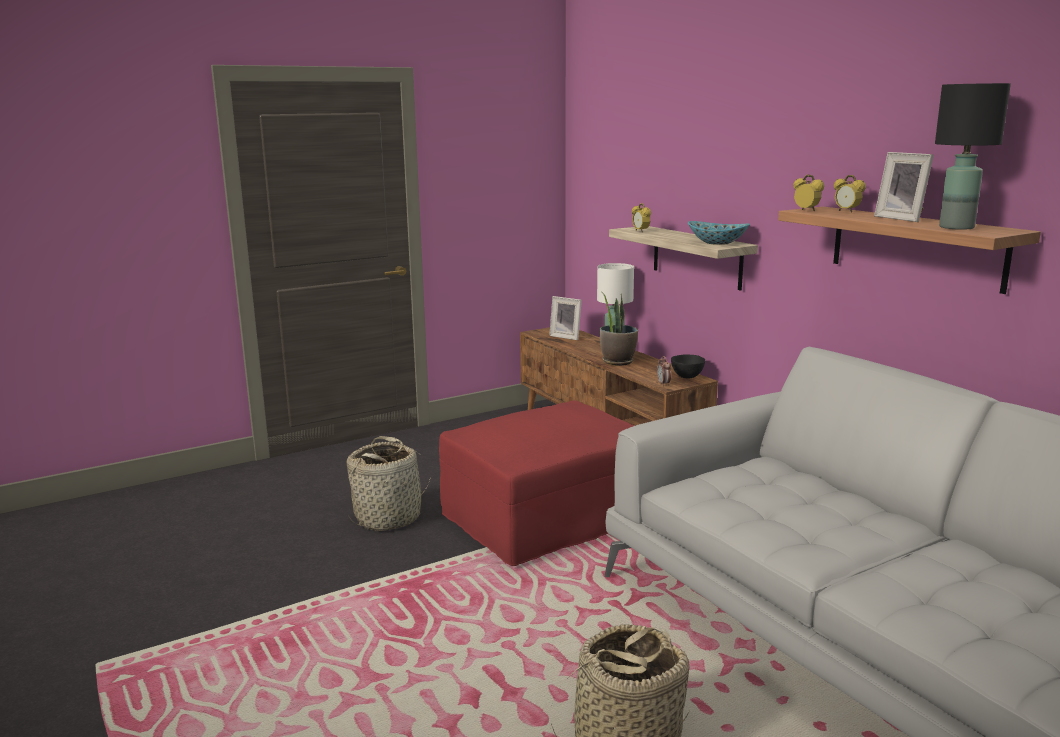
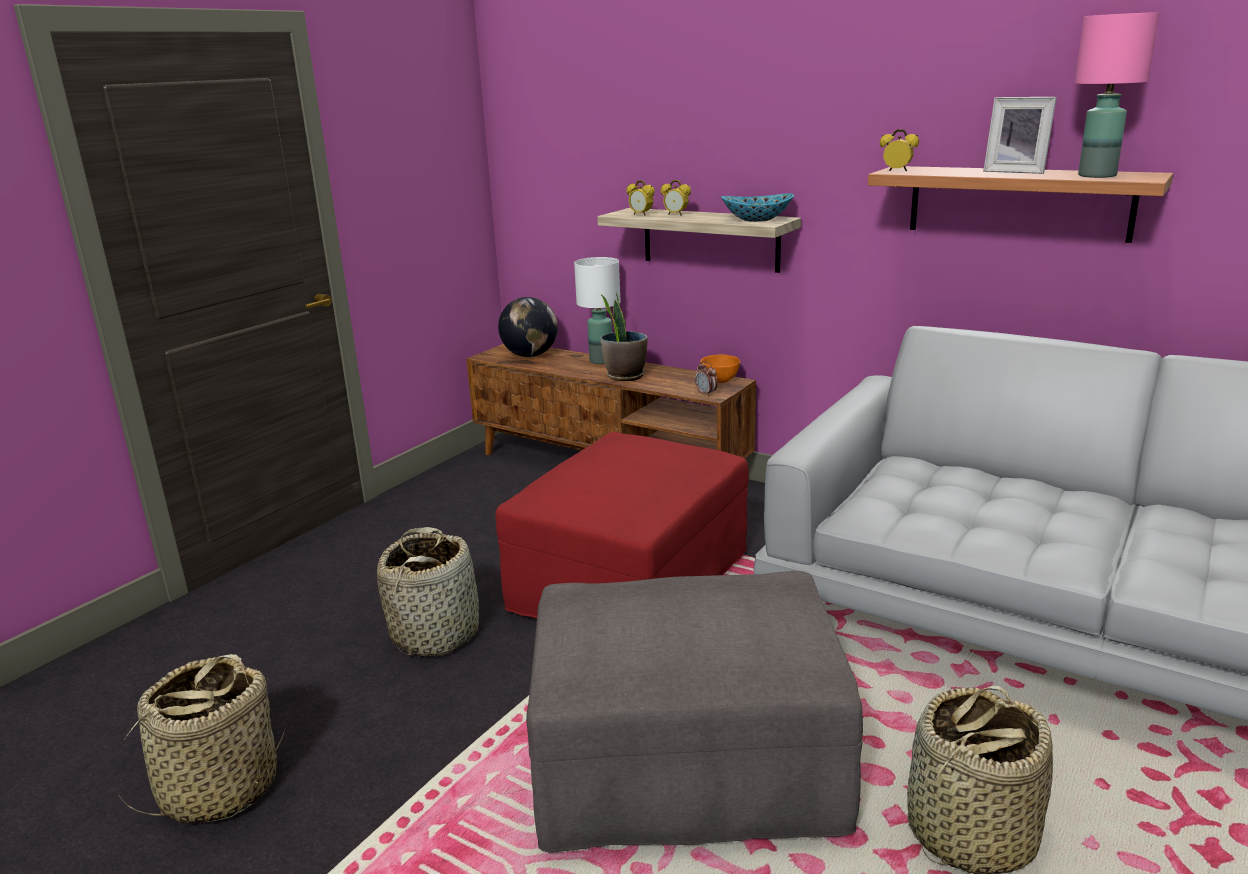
camera: 25 degrees left, 5 degrees up
(196, 569) = (219, 789): none -> basket
(472, 640) = (688, 763): none -> grey ottoman
(566, 336) = (530, 355): picture frame -> globe
(687, 376) = (720, 380): black bowl -> orange bowl
(847, 211) = (937, 169): alarm clock -> alarm clock (676, 215)
(957, 227) = (1096, 175): black table lamp -> pink table lamp

